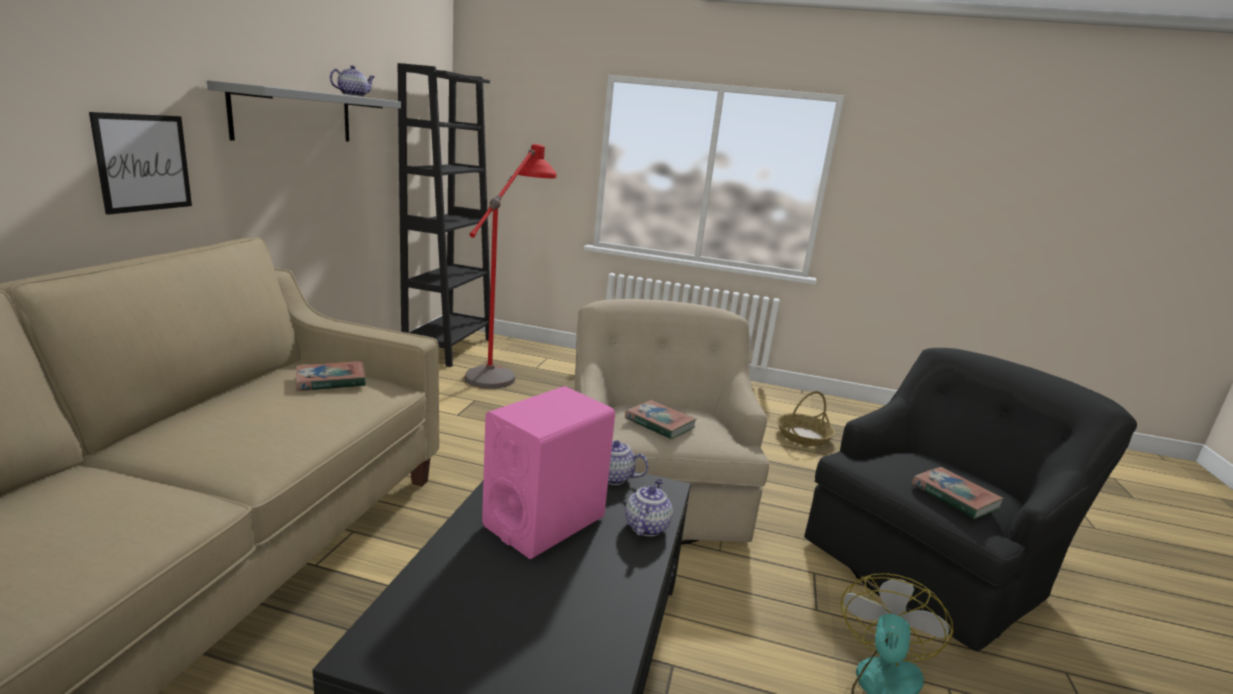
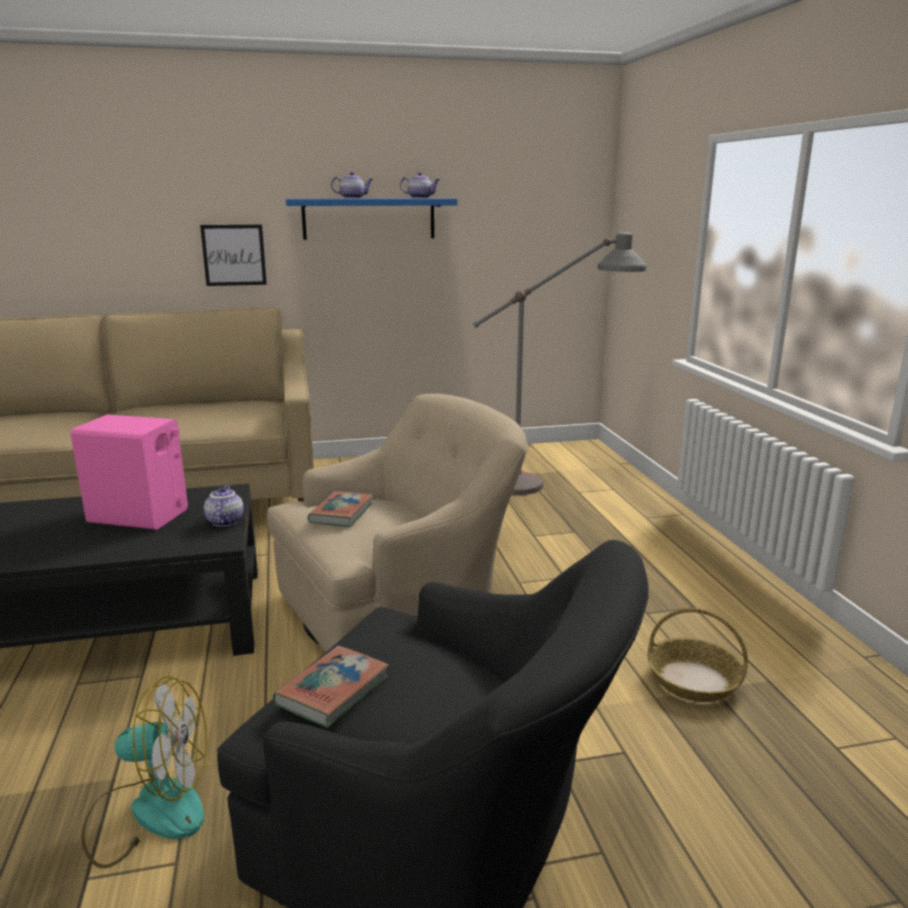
camera: 65 degrees right, 0 degrees up
(294, 115) = (369, 218): grey shelf -> blue shelf
(331, 381) = (243, 410): book -> none
(449, 348) = (548, 454): black bookcase -> none
(505, 367) = (553, 482): red floor lamp -> grey floor lamp
(646, 526) = (154, 546): teapot -> teapot (353, 198)

